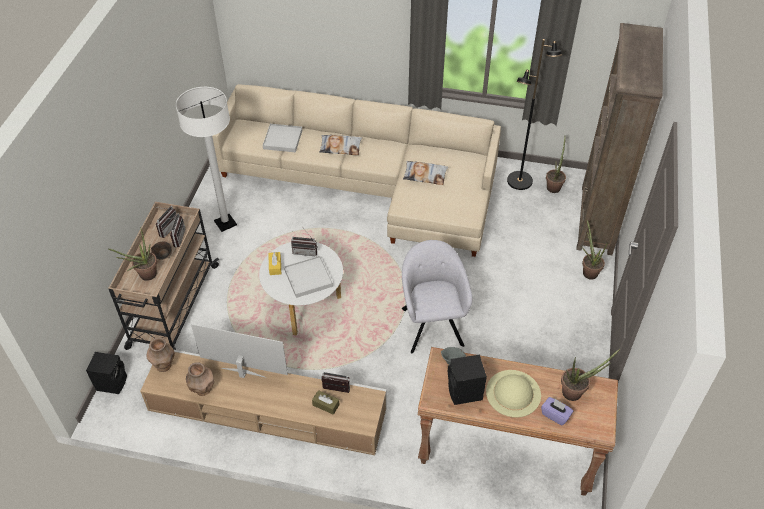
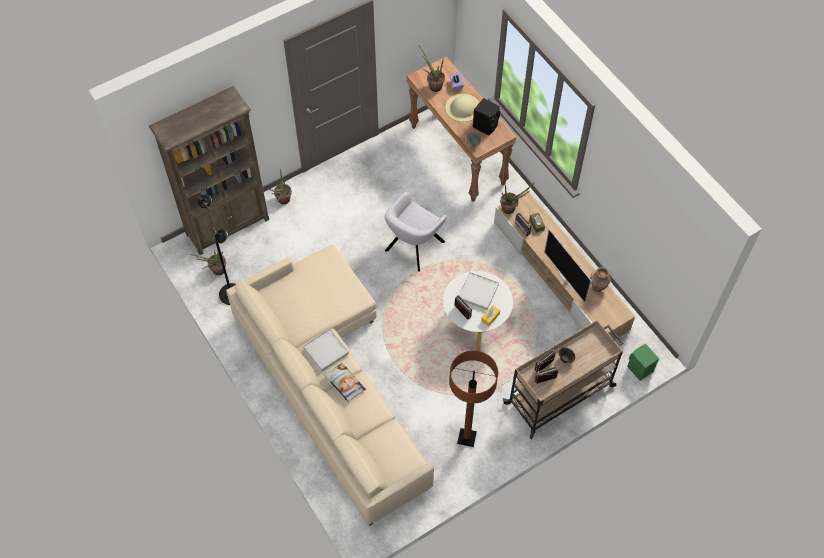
camera: 135 degrees left, 10 degrees up
(112, 382) = (639, 369): black speaker -> green speaker
(144, 276) = (589, 352): potted plant -> potted plant (511, 209)
(164, 366) = (609, 321): brown vase -> none
(225, 223) = (466, 438): white floor lamp -> brown floor lamp
(282, 139) = (377, 429): white tray -> white tray (326, 351)
(425, 175) = (318, 306): pillow -> none

